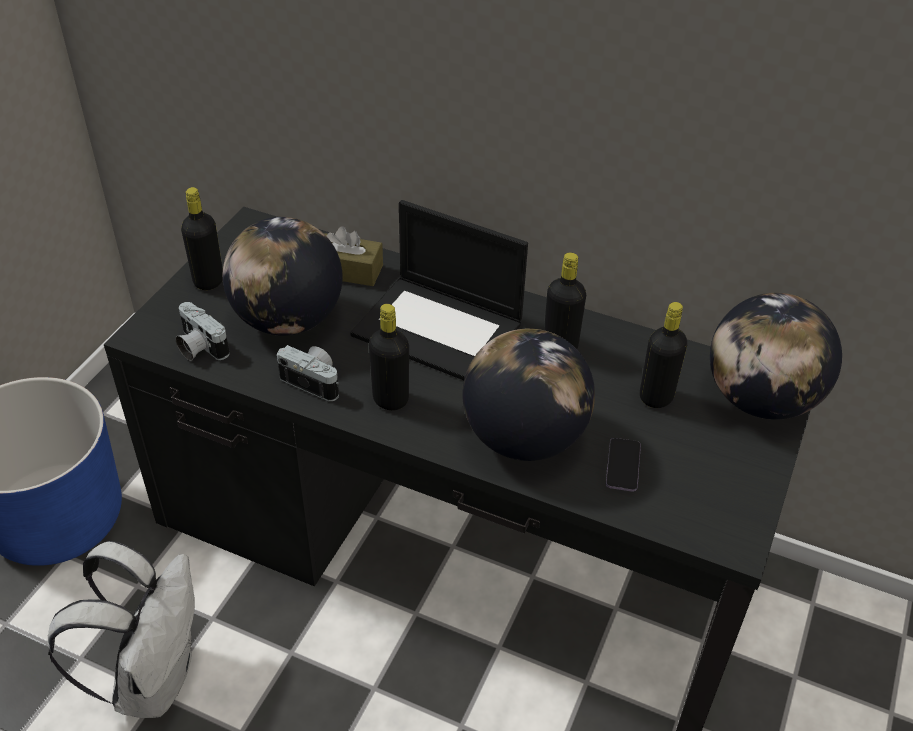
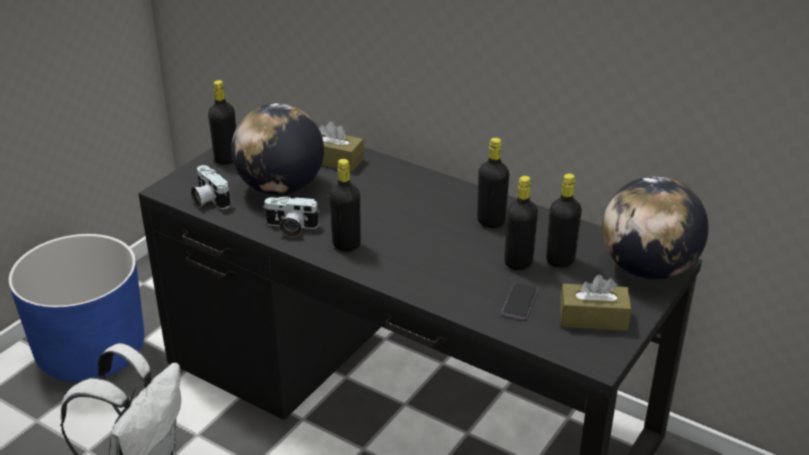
camera: 10 degrees right, 10 degrees down
(314, 381) = (290, 228): camera -> camera turned 150 degrees clockwise
(440, 329) = (397, 202): laptop -> none
(524, 438) = (445, 278): globe -> none
(607, 406) = (518, 263): none -> black bottle
(715, 479) = (593, 318): none -> brown tissue box

